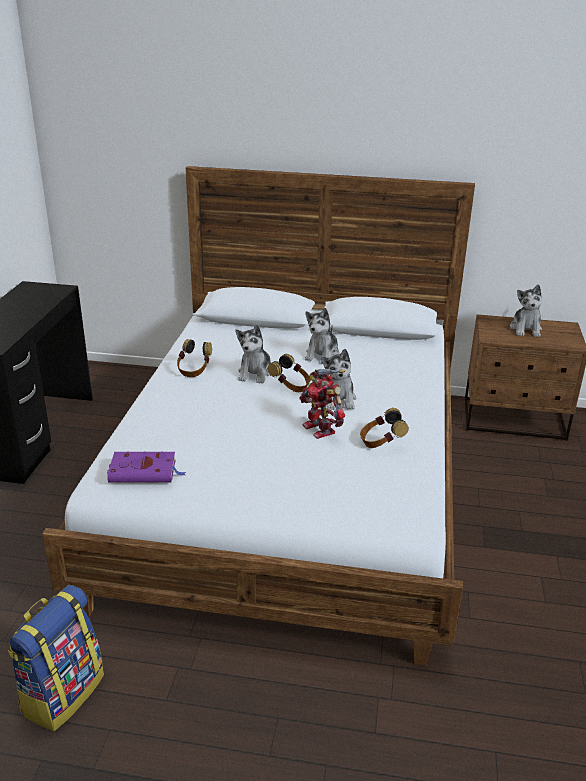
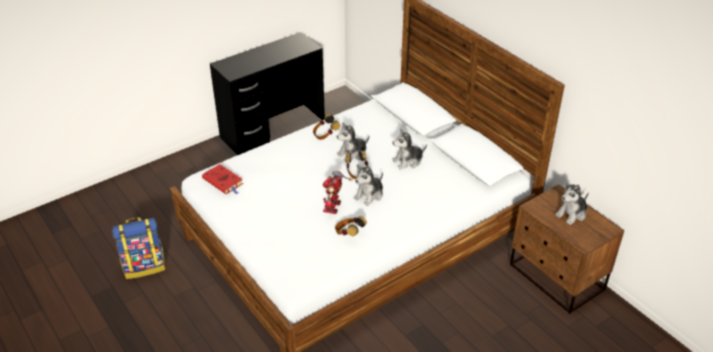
camera: 45 degrees right, 10 degrees up
(145, 471) = (224, 182): purple book -> red book

